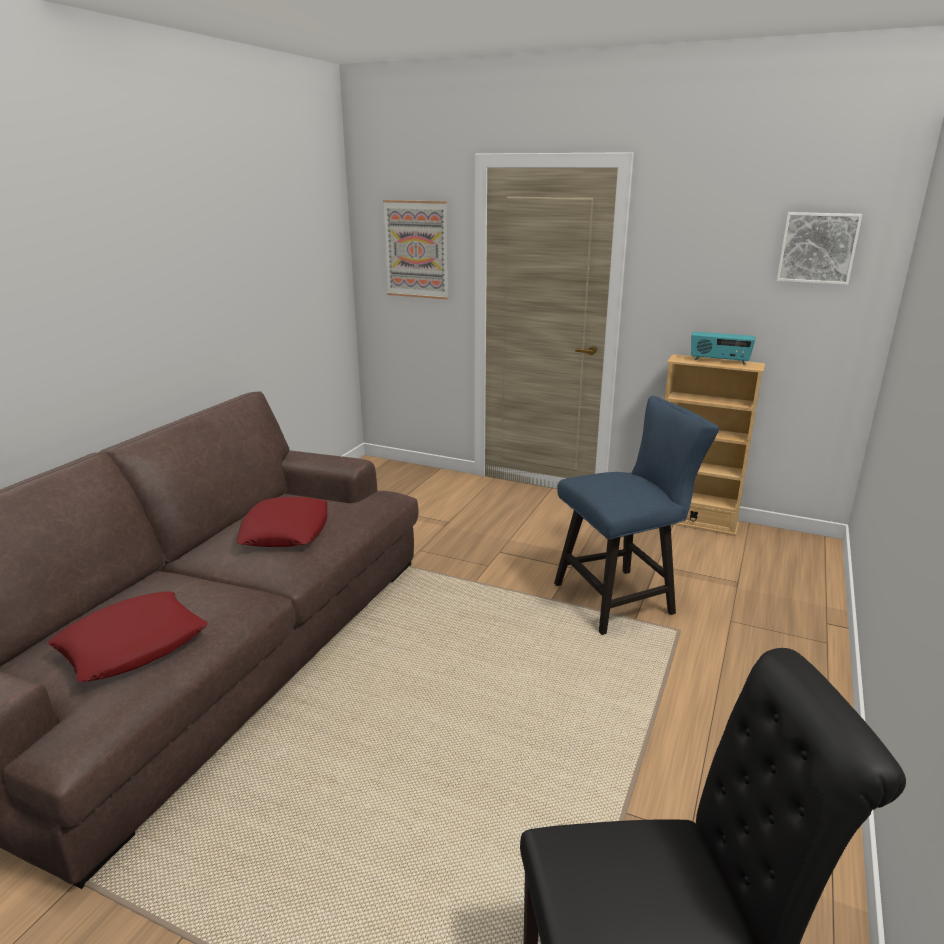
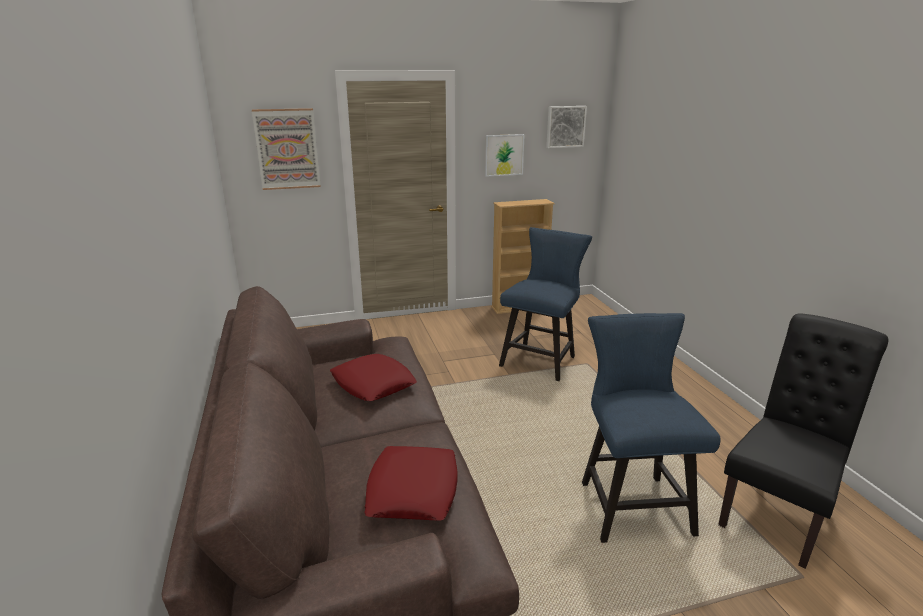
camera: 40 degrees left, 0 degrees up
(458, 831) = (630, 502): none -> blue chair
(700, 284) = (504, 155): none -> picture
(719, 361) = (525, 201): radio -> none

